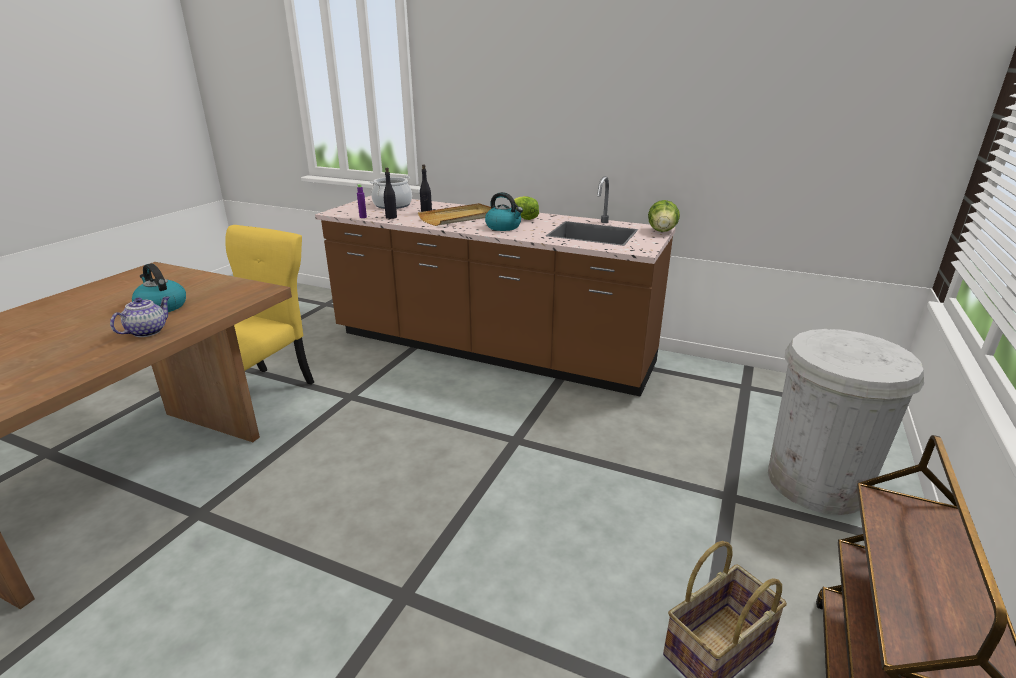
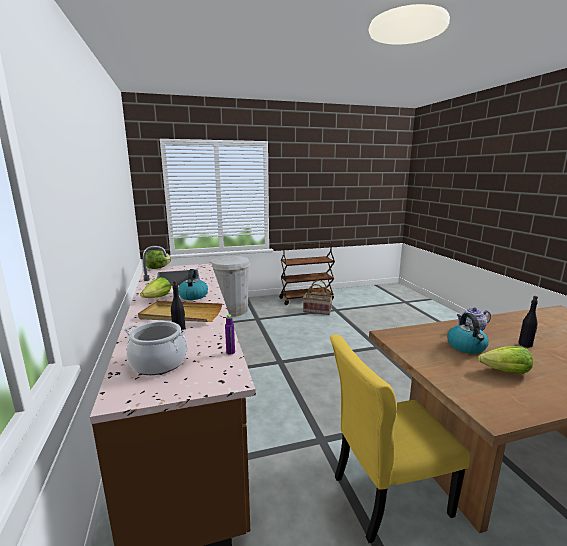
camera: 130 degrees left, 10 degrees down
(123, 297) = (505, 372): none -> lettuce
(391, 217) = (214, 339): black bottle -> black bottle (525, 344)

